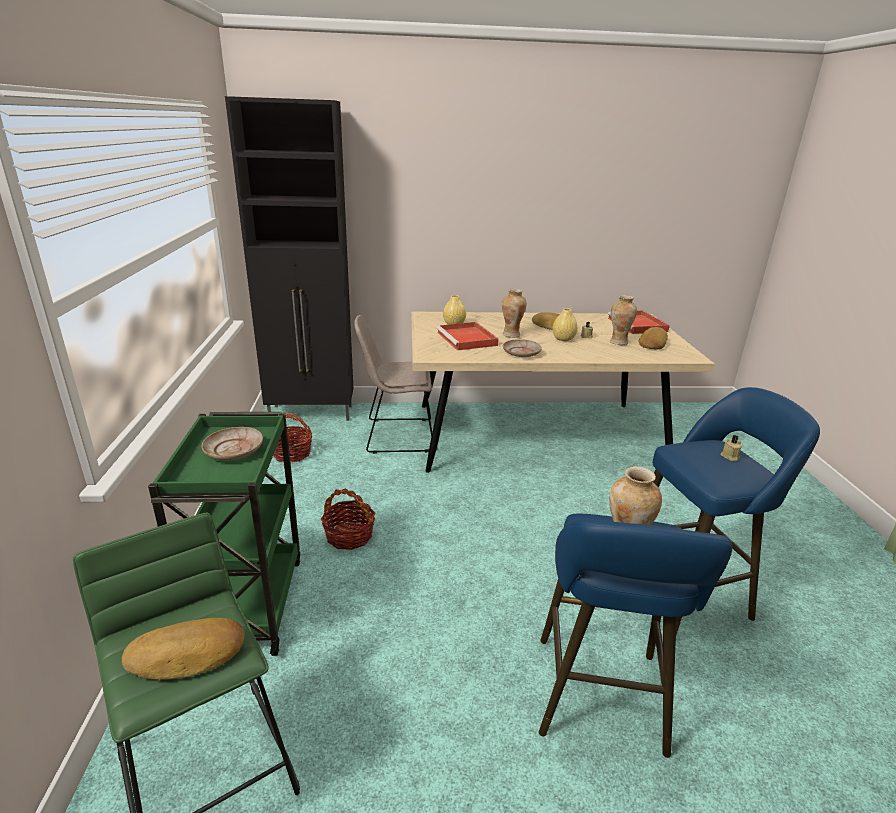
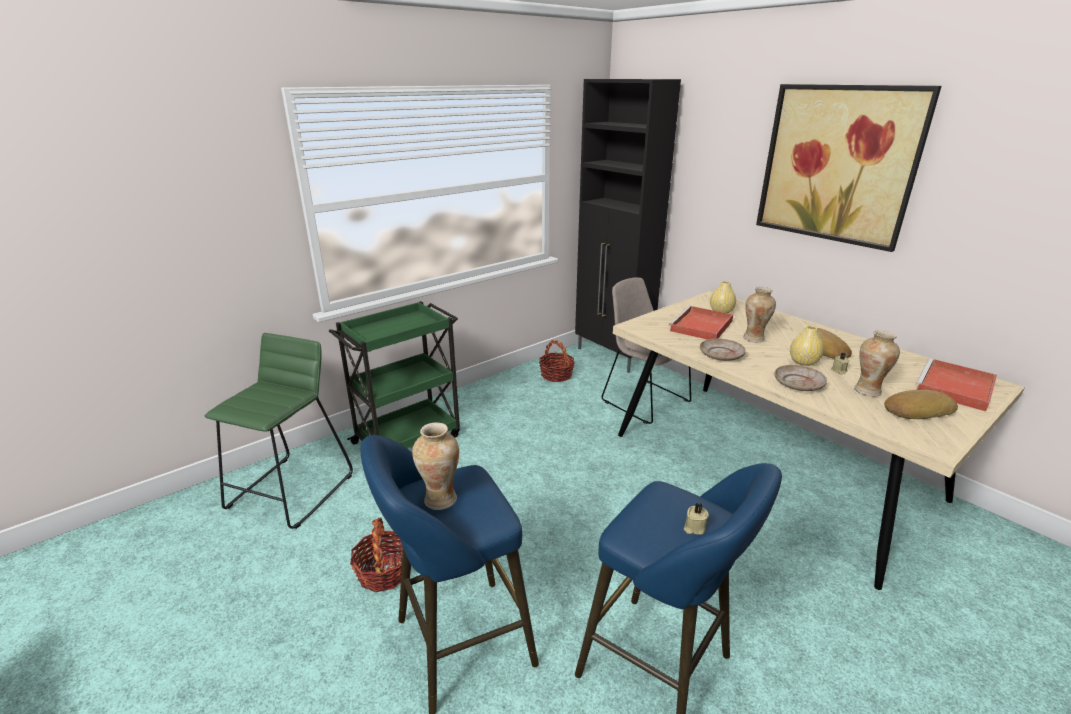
camera: 55 degrees right, 0 degrees up
(187, 656) = (257, 403): bread -> none
(234, 450) = (403, 327): beige plate -> beige plate (798, 384)
(349, 535) = (503, 440): basket -> basket (384, 572)
(509, 179) = (837, 164): none -> picture

